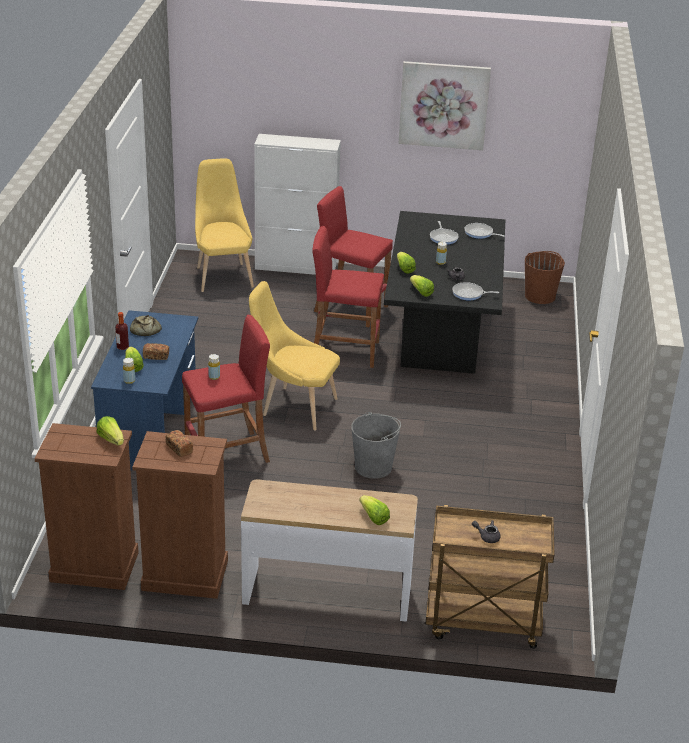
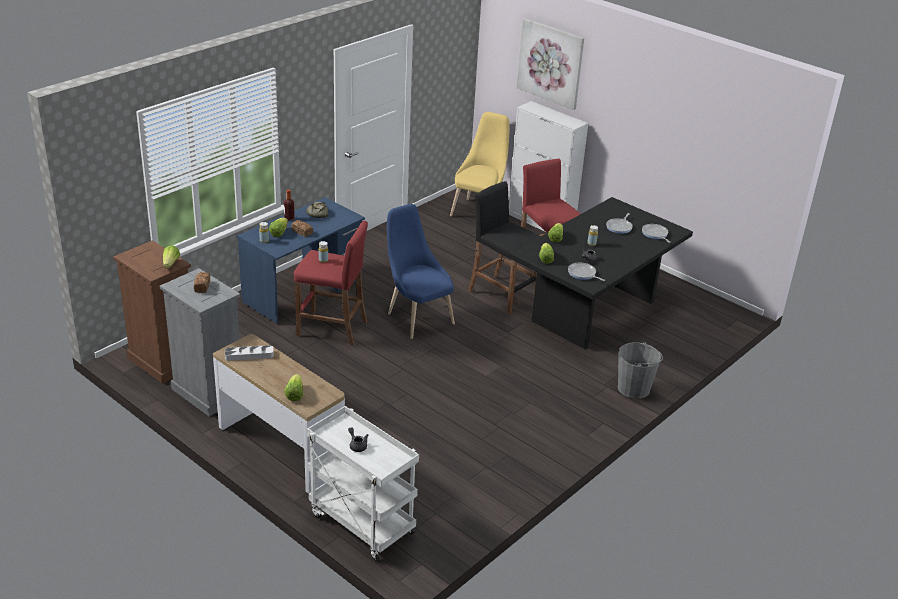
camera: 35 degrees right, 0 degrees up
(184, 575) = (208, 392): brown dresser -> grey dresser
(280, 501) = (249, 355): none -> grey tray
(294, 407) = (417, 317): yellow chair -> blue chair
(344, 351) = (502, 294): red stool -> black stool
(373, 467) = (421, 381): grey bucket -> grey bucket (634, 388)
(444, 105) = (671, 114): picture -> picture (550, 63)
(482, 623) = (360, 524): brown cart -> white cart
(540, 296) = (716, 314): brown bucket -> none

